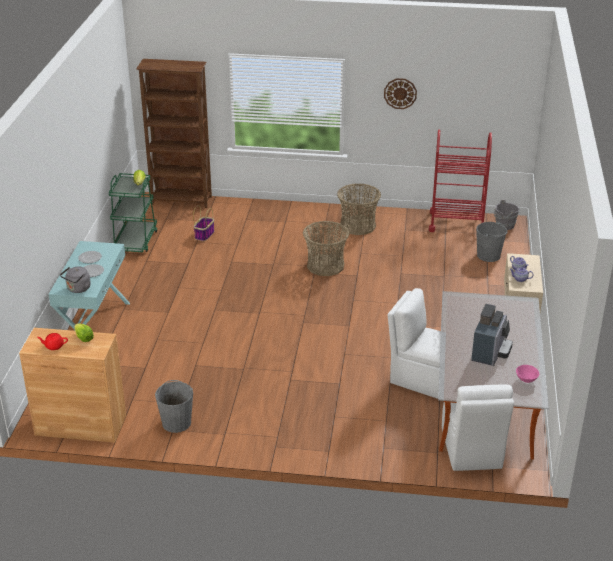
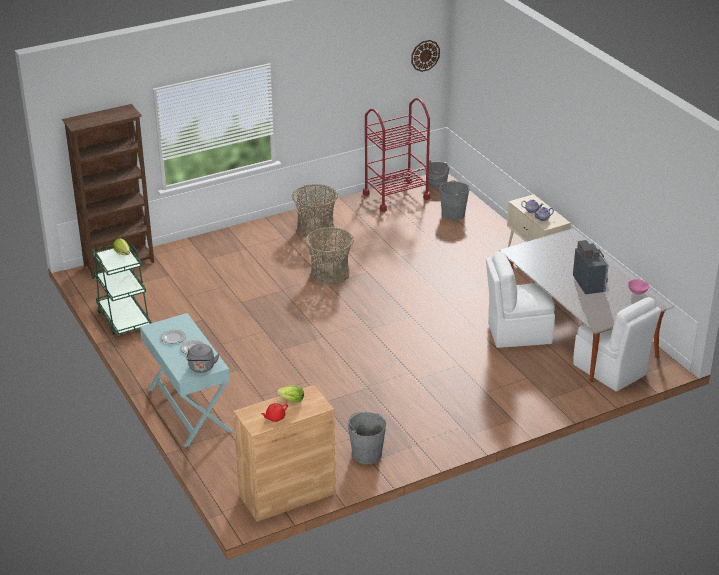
camera: 35 degrees left, 0 degrees up
(204, 234) = (184, 287): basket -> none
(400, 93) = (325, 83): wall clock -> wall clock (425, 55)

